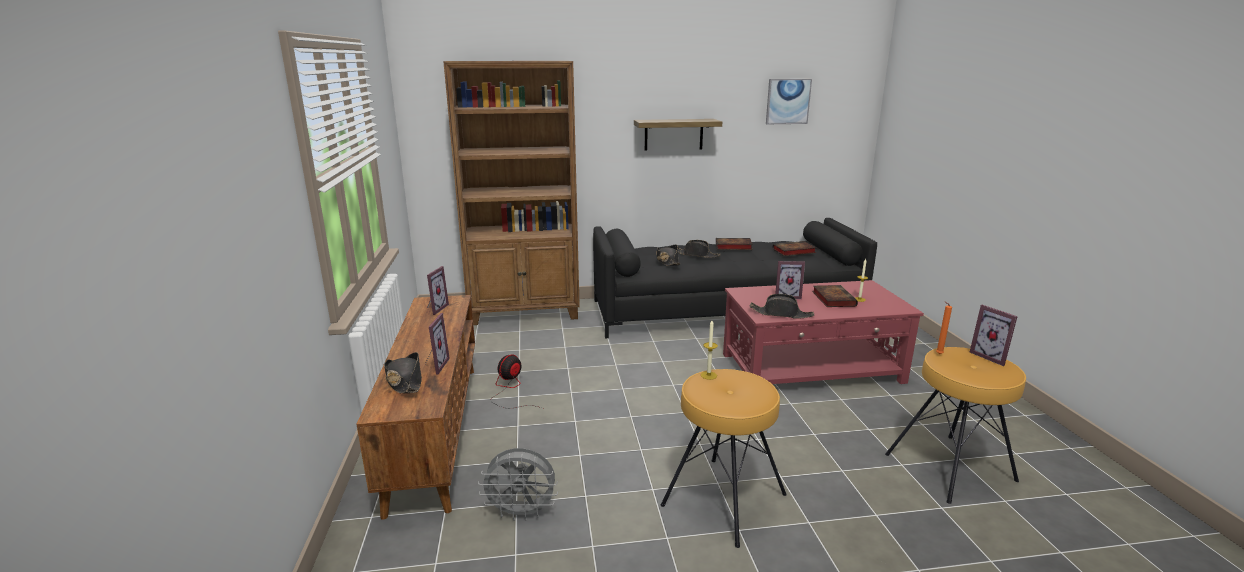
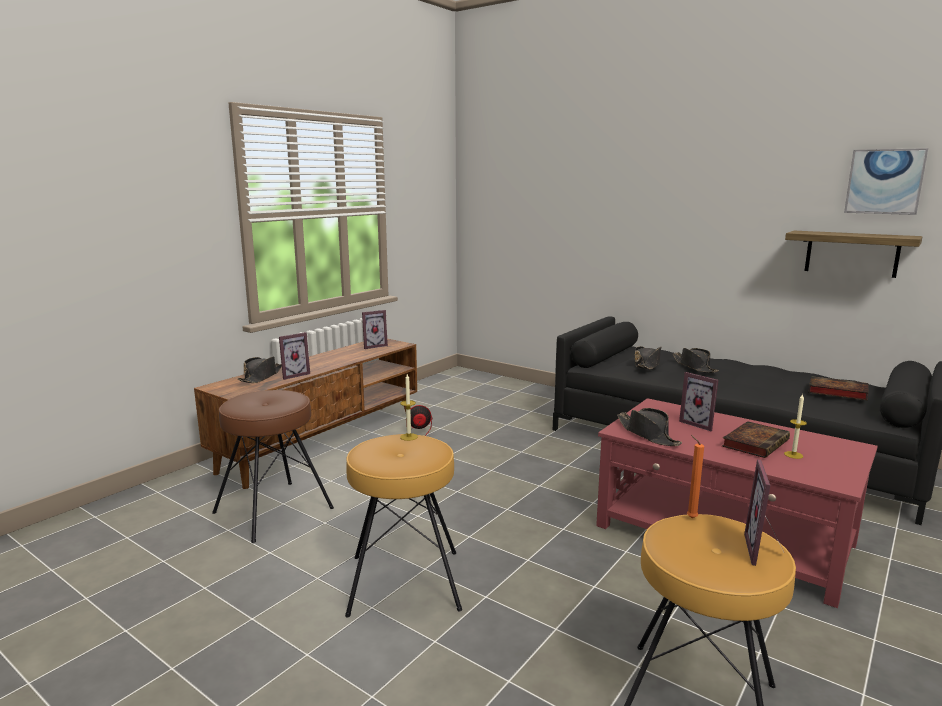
camera: 45 degrees right, 5 degrees down
(522, 513) = (274, 510): grey fan -> brown stool
(525, 312) = (524, 391): brown bookcase -> none
(673, 134) = (710, 219): shelf -> shelf (851, 253)
(732, 246) = (759, 369): book -> none

